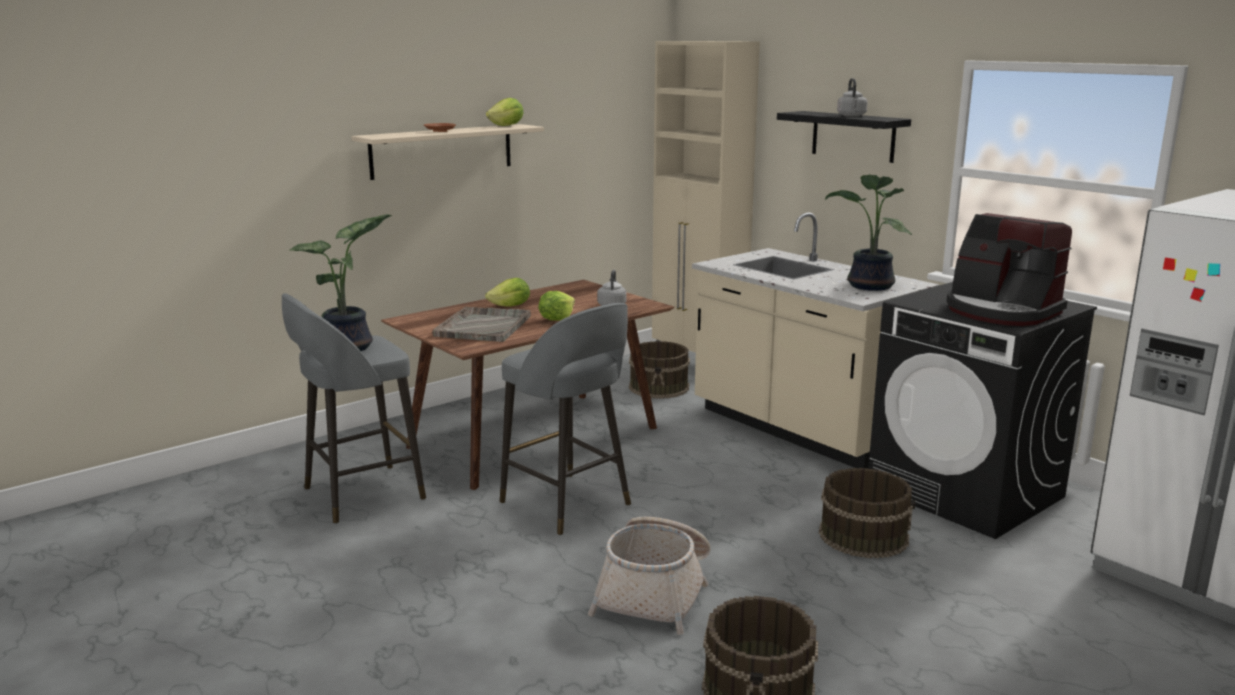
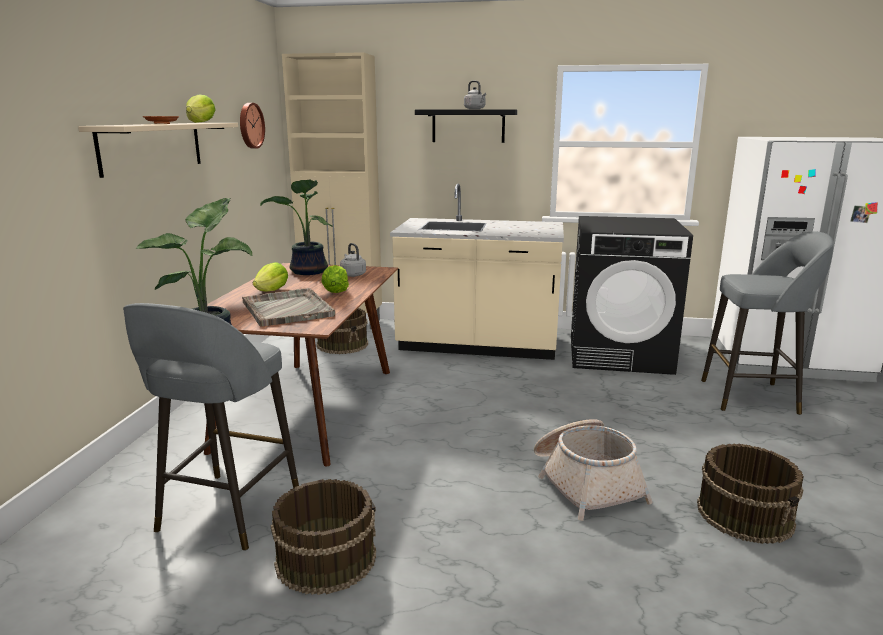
camera: 40 degrees left, 0 degrees up
(567, 505) = (422, 447): grey stool -> grey stool (752, 397)
(604, 123) = (250, 125): none -> wall clock
(863, 535) = (621, 396): brown bucket -> brown bucket (326, 558)
(868, 286) = (533, 228): potted plant -> potted plant (307, 272)
(1001, 311) = (649, 226): coffee machine -> none

